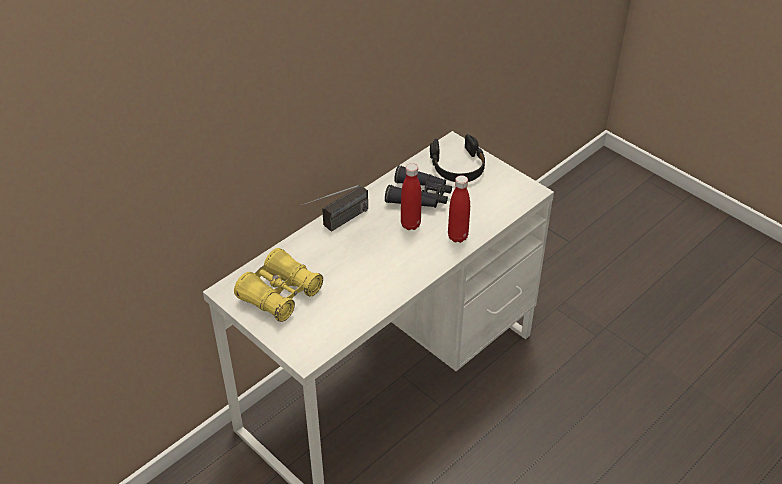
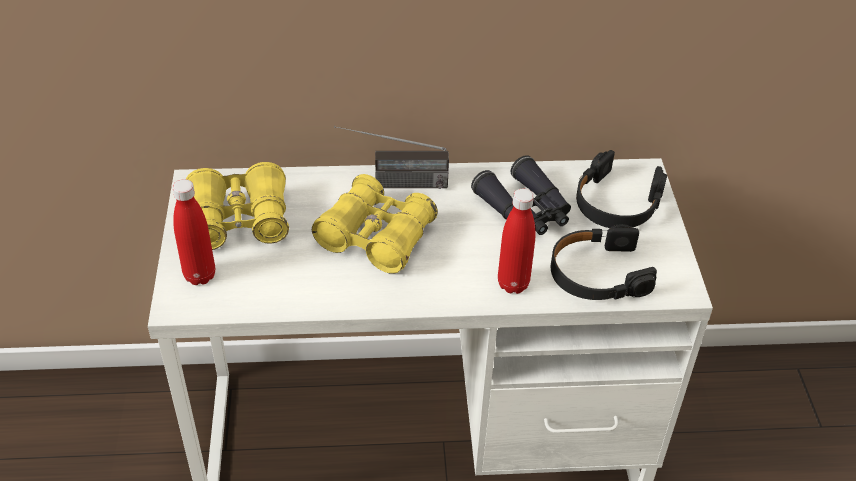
camera: 40 degrees right, 0 degrees up
(364, 256) = (376, 237): none -> yellow binoculars
(410, 224) = (473, 235): red bottle -> red bottle (200, 275)
(489, 207) = (597, 274): none -> black headphones

